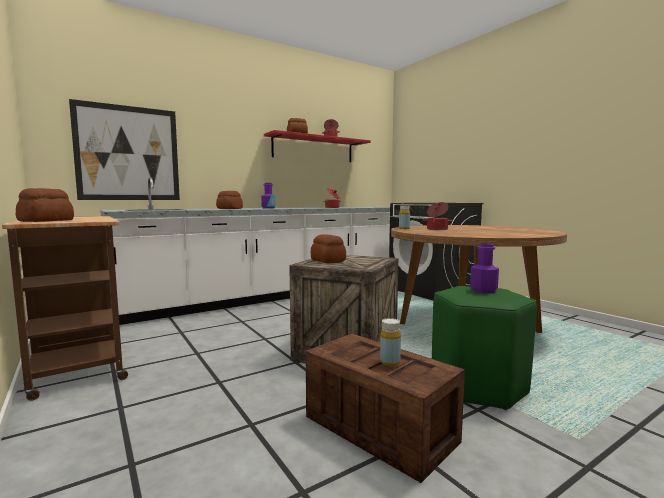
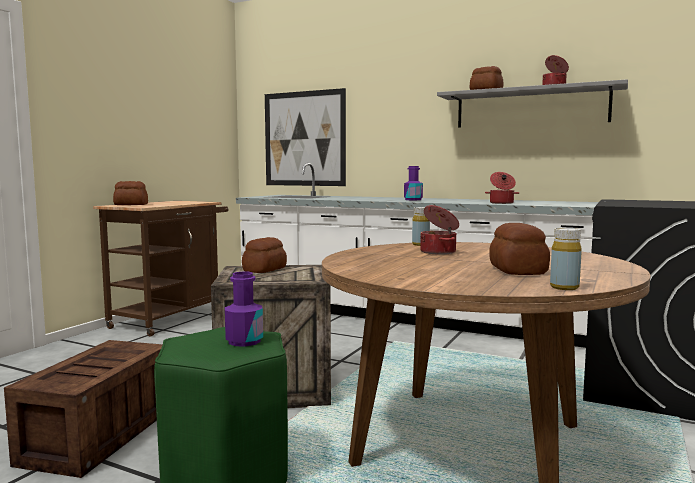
camera: 60 degrees right, 0 degrees up
(229, 209) = (362, 198): bread -> bread (518, 270)
(313, 149) = (530, 108): red shelf -> grey shelf
(390, 362) = (89, 368): yellow bottle -> yellow bottle (564, 287)

